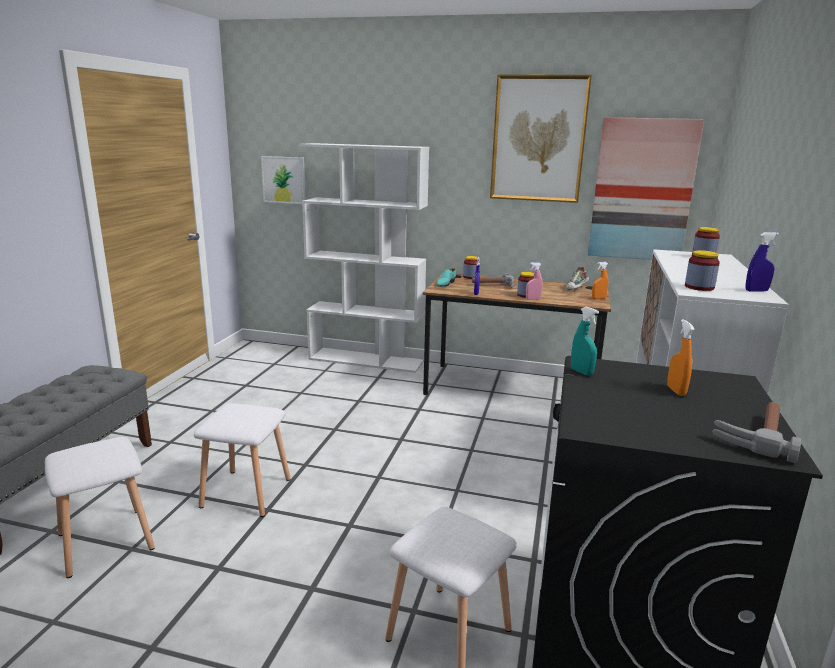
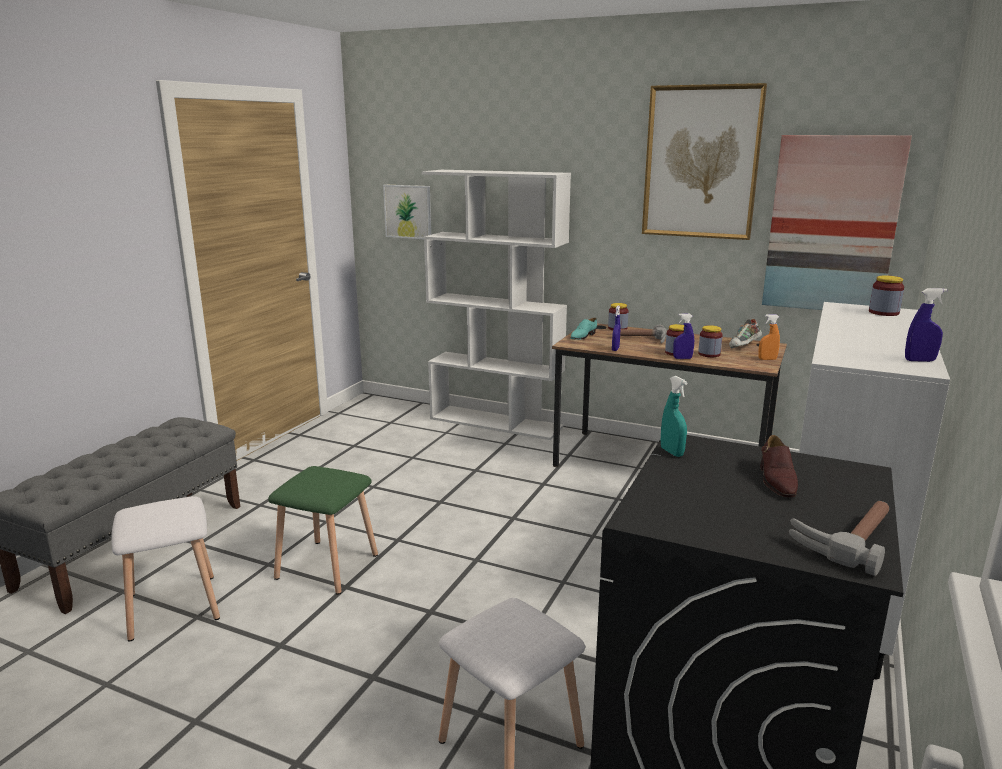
camera: 10 degrees right, 0 degrees up
(246, 491) = (327, 565): white stool -> green stool
(533, 299) = (682, 358): pink spray bottle -> blue spray bottle
(676, 391) = (776, 480): orange spray bottle -> brown shoe
(699, 287) = (846, 354): jar -> jar (709, 354)

